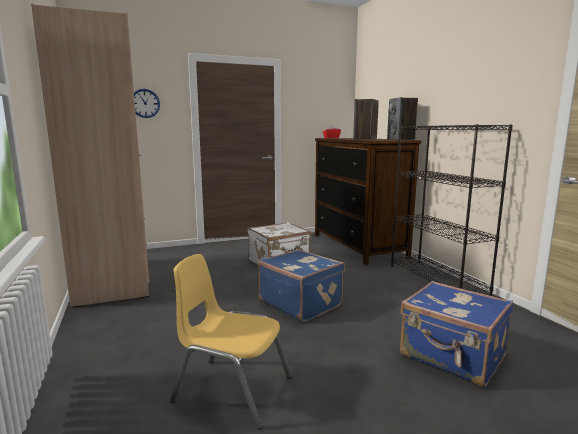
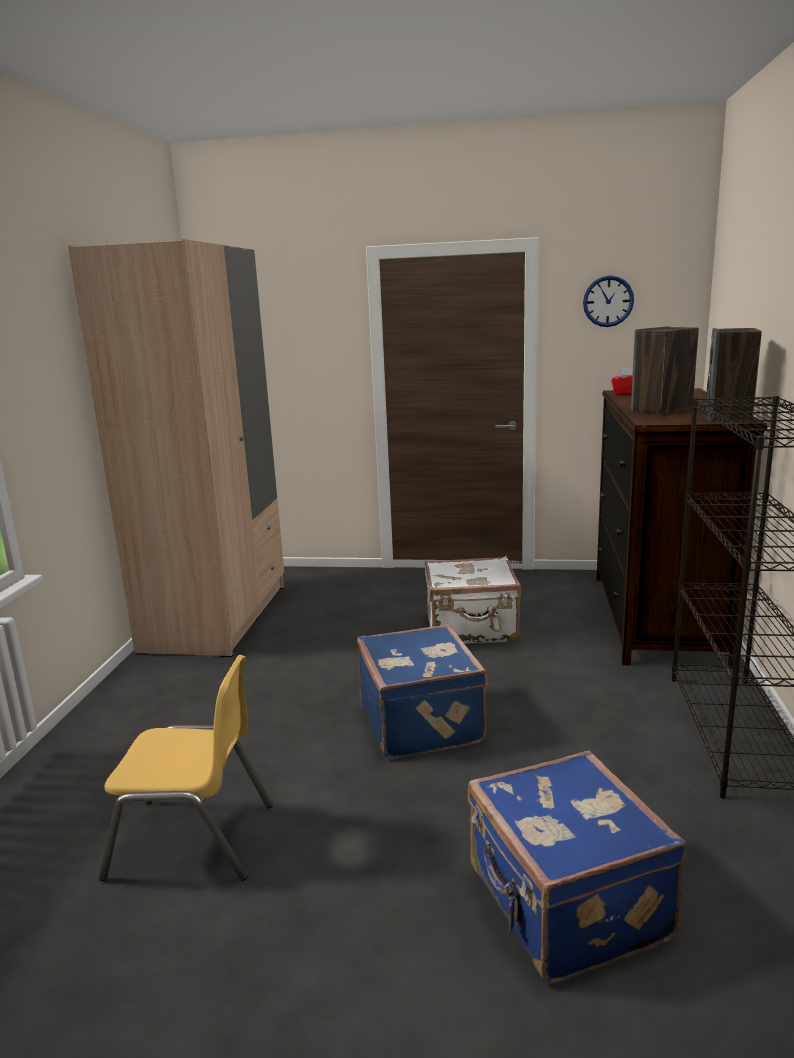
camera: 30 degrees right, 5 degrees up
(145, 103) = (299, 337): wall clock -> wall clock (608, 301)
(232, 389) = (193, 840): yellow chair -> yellow chair turned 135 degrees clockwise

